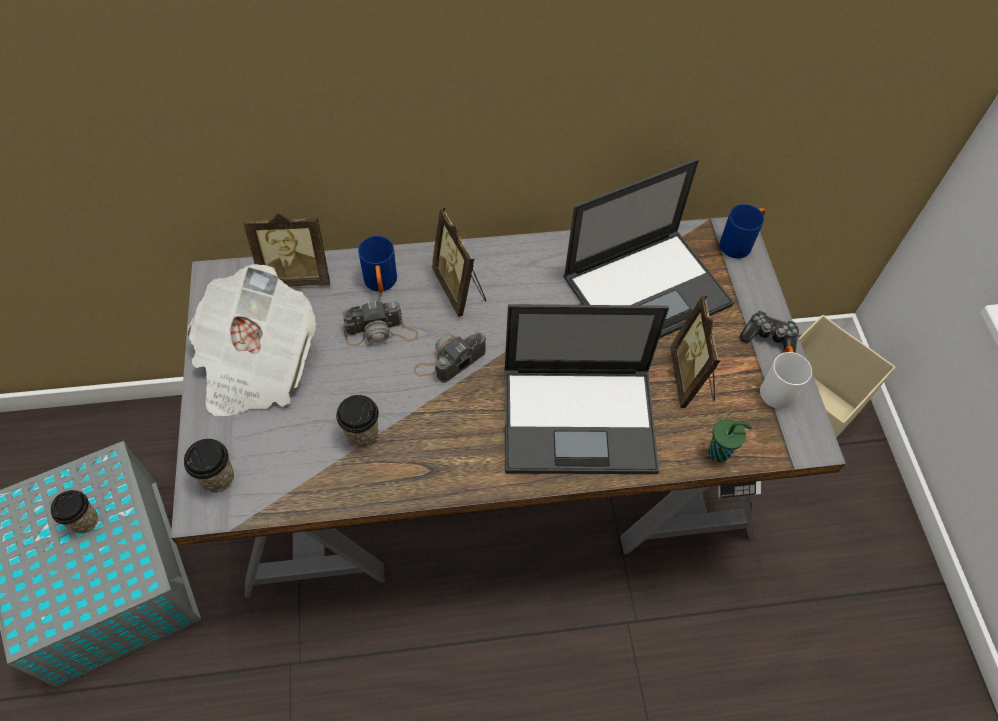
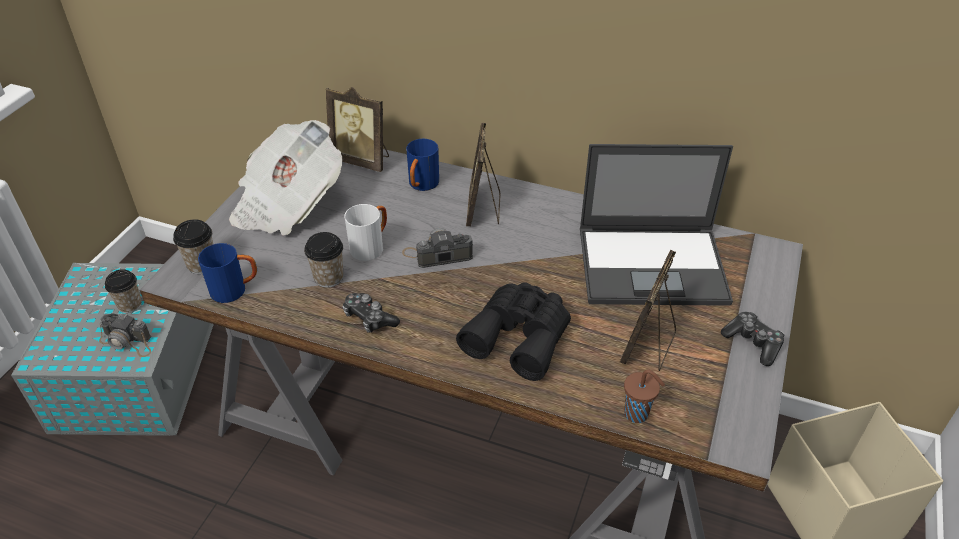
camera: 30 degrees right, 15 degrees down
(381, 332) = (397, 216): camera -> camera (128, 342)
(433, 462) = (369, 318): none -> game controller
(580, 419) = (519, 337): laptop -> black binoculars
(720, 452) = (637, 414): green cup -> brown cup
(739, 243) = (772, 260): blue mug -> blue mug (235, 290)
(777, 387) = (734, 385): white mug -> white mug (371, 246)

